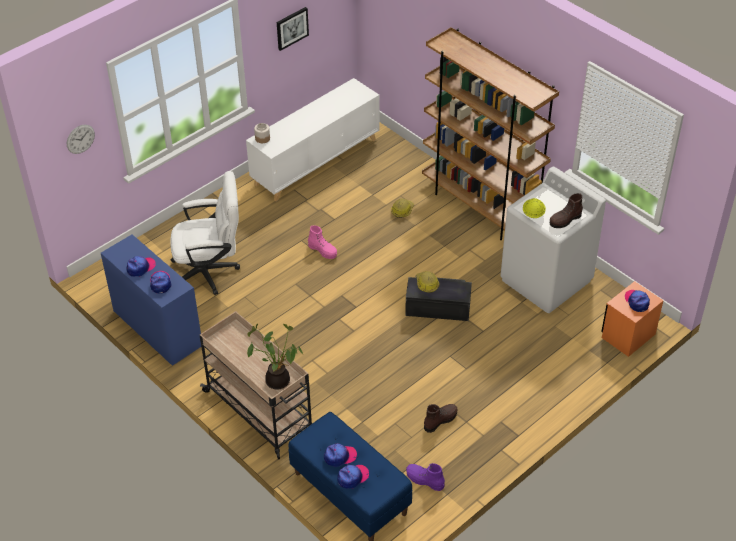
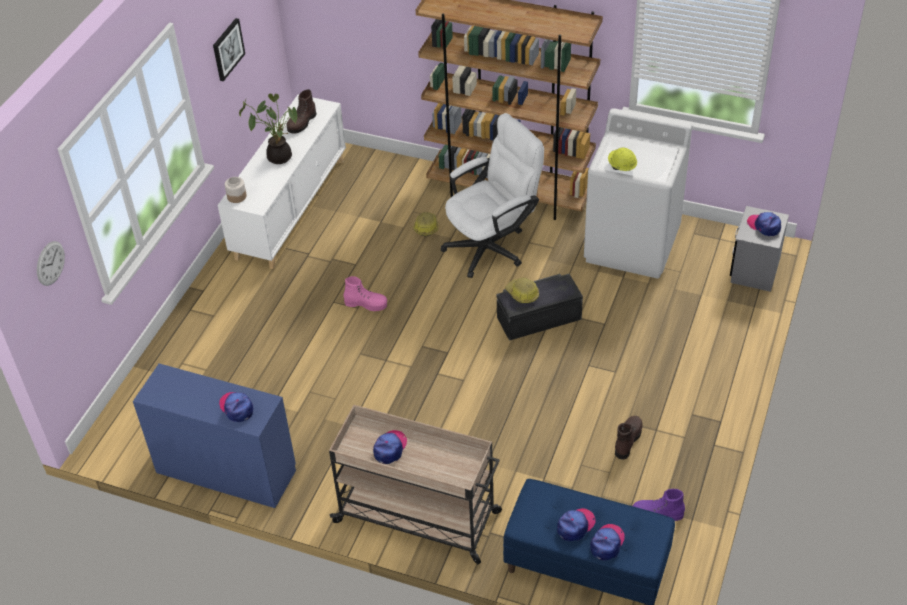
camera: 25 degrees left, 0 degrees up
(140, 267) = (198, 399): cap -> cap (390, 448)
(211, 271) = (248, 378): white office chair -> white office chair (493, 245)
(278, 379) = (456, 464): potted plant -> potted plant (279, 155)
(565, 220) = (660, 161): brown boot -> brown boot (302, 123)
(628, 335) = (754, 270): orange nightstand -> grey nightstand

